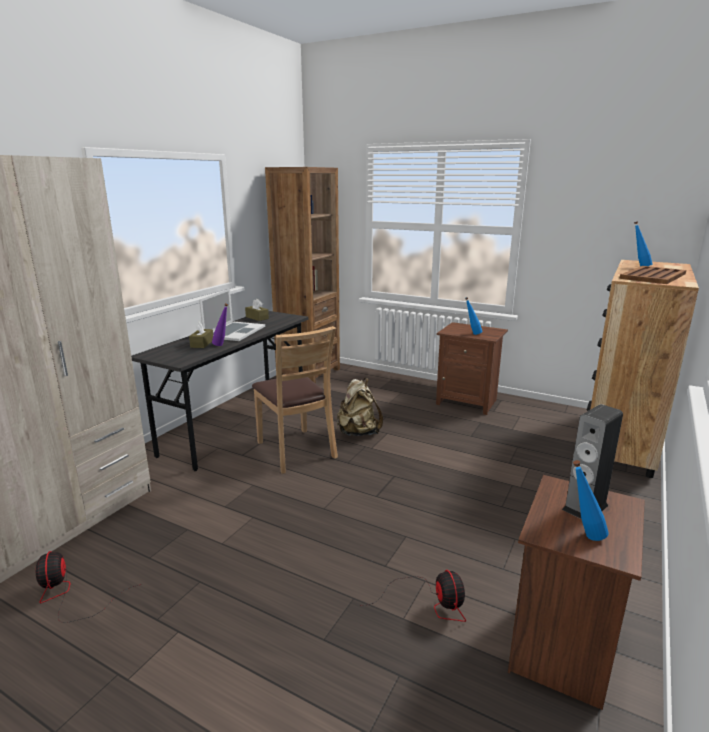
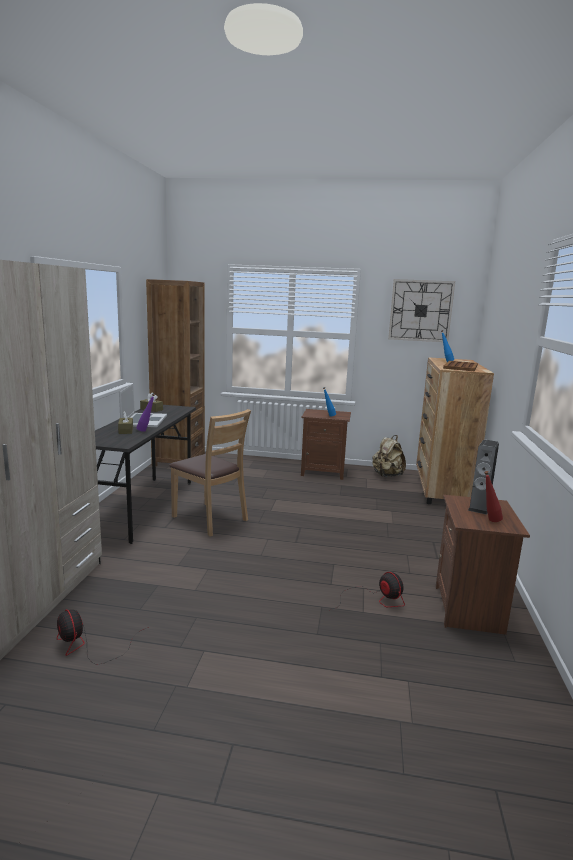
camera: 20 degrees left, 5 degrees down
(358, 432) = (252, 501): beige backpack -> beige backpack (387, 475)
(583, 536) = (488, 521): blue bottle -> red bottle
(614, 194) = (420, 310): none -> wall clock

